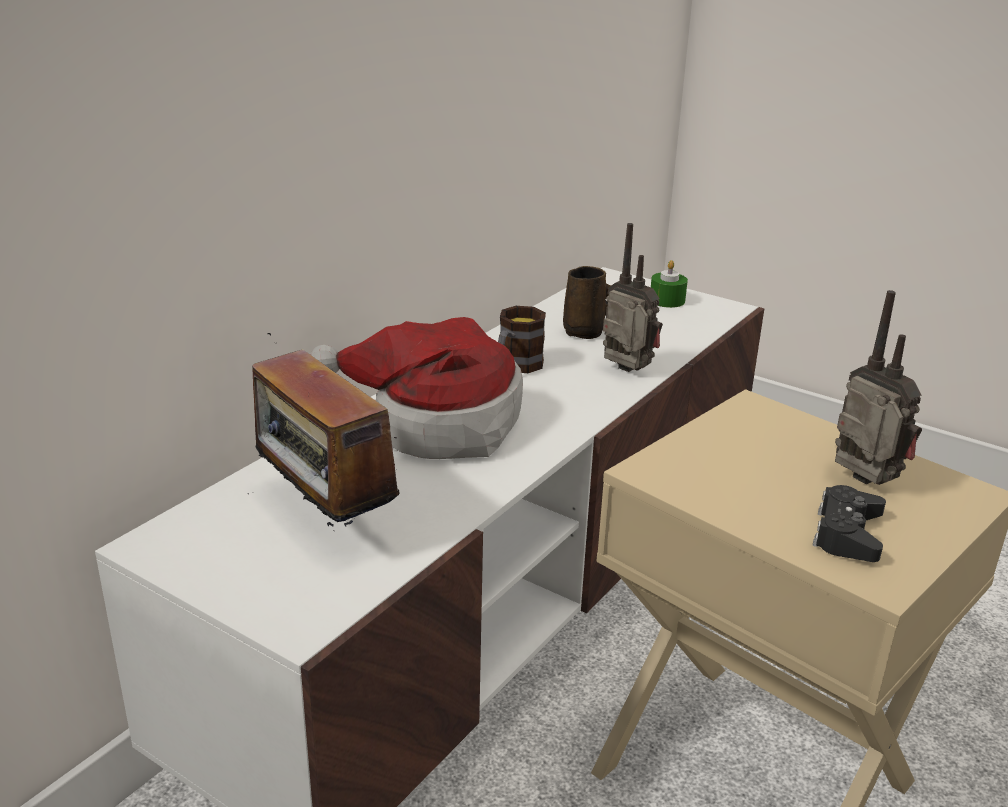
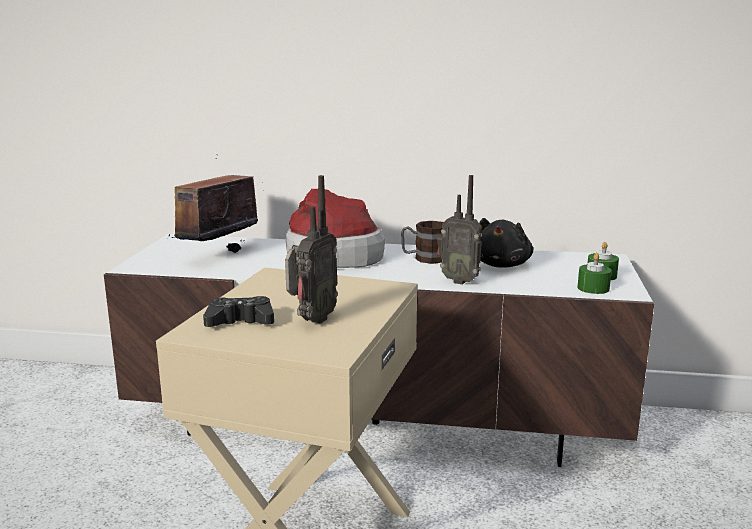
camera: 65 degrees right, 10 degrees down
(586, 332) = (502, 265): brown mug -> black plush toy
(625, 372) = (459, 281): radio -> radio turned 105 degrees clockwise
(704, 317) = (593, 288): none -> green candle

